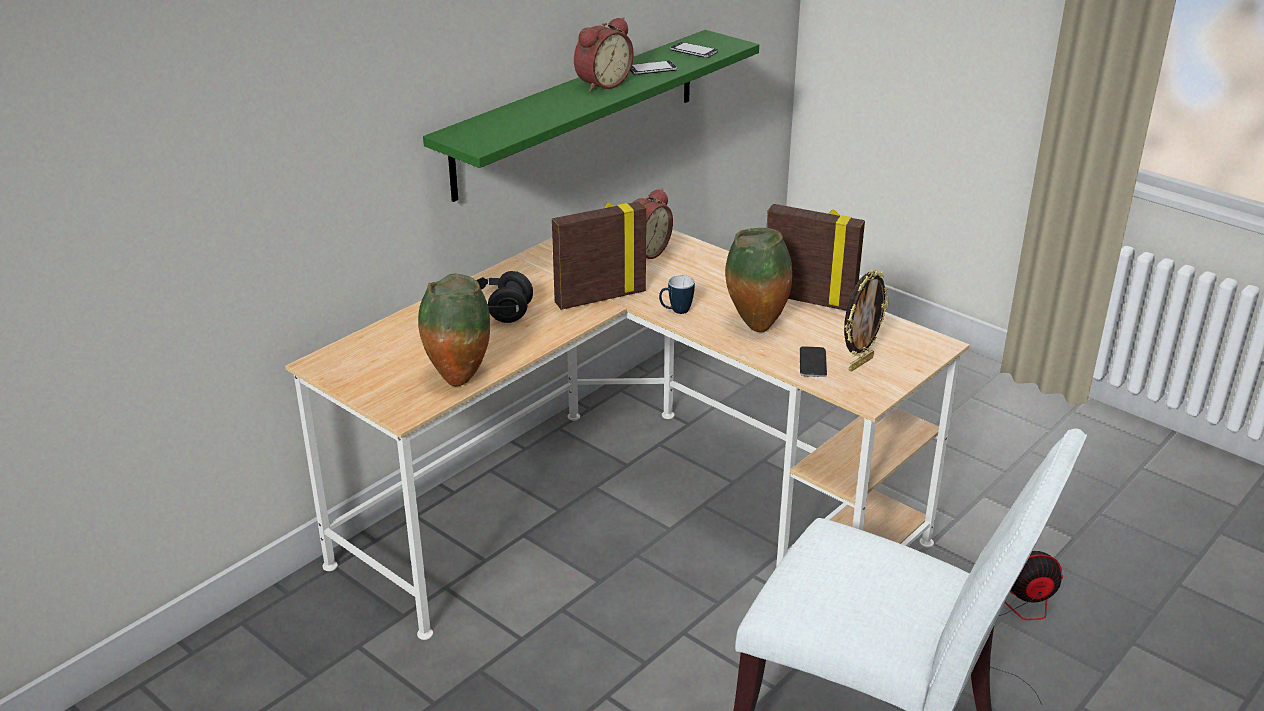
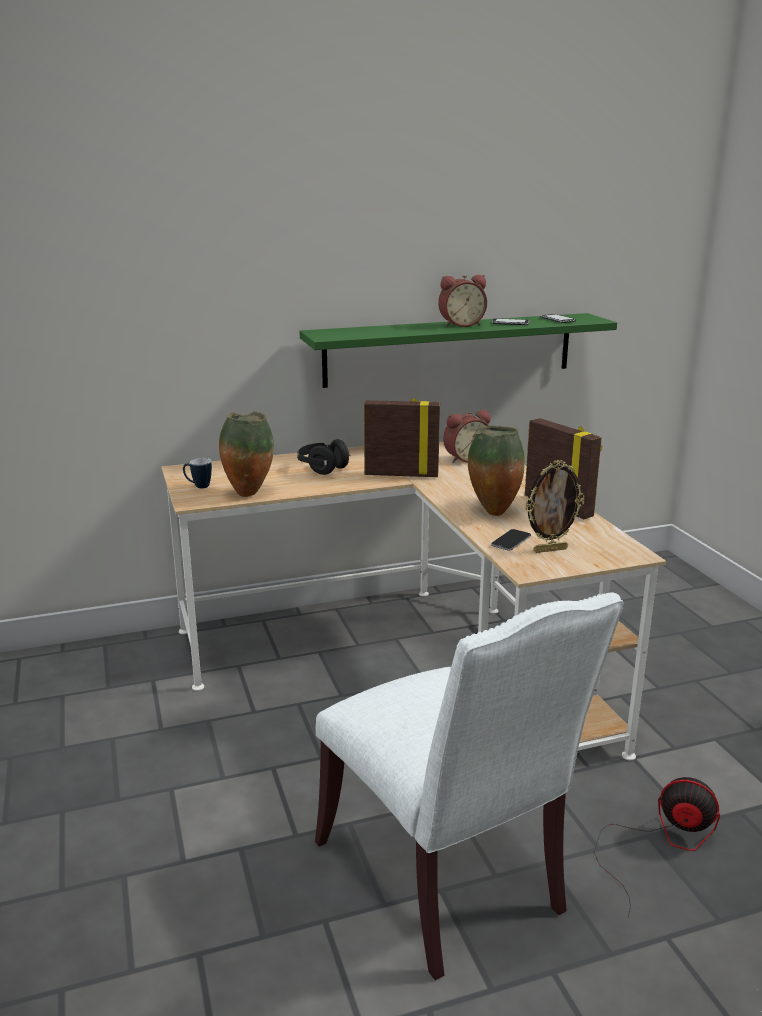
camera: 30 degrees right, 10 degrees down
(676, 311) = (445, 492): mug -> mug (198, 486)

